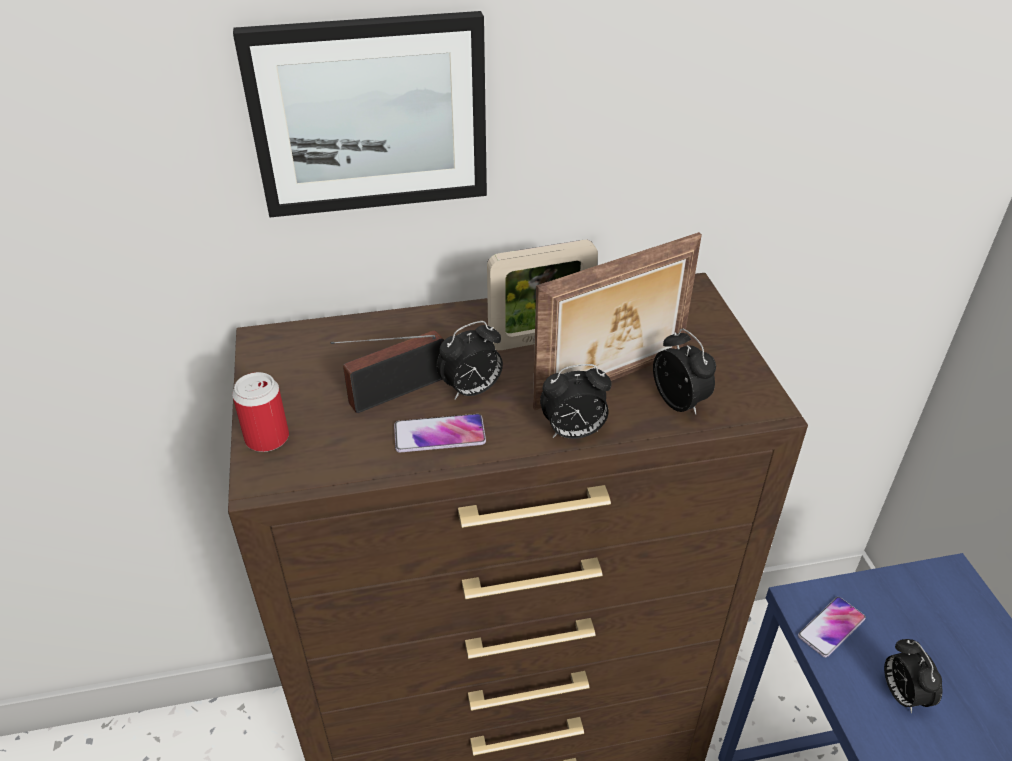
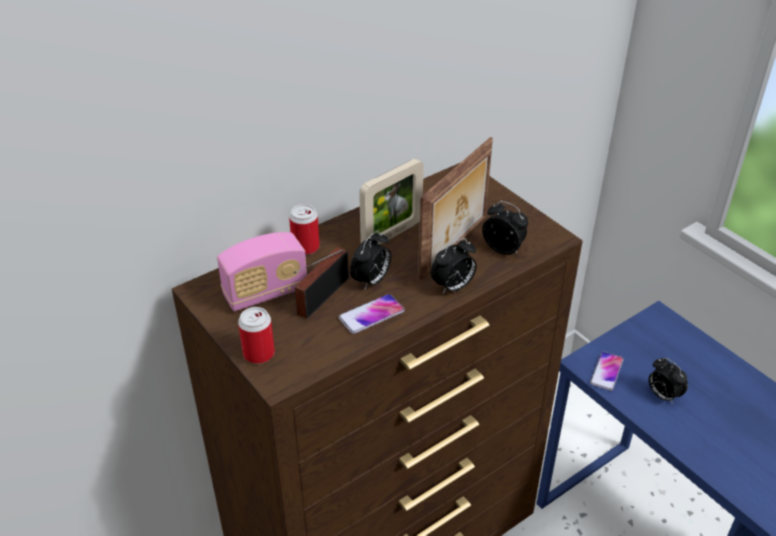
camera: 25 degrees left, 0 degrees up
(333, 365) = (266, 293): none -> radio
(369, 115) = (254, 108): picture -> none
(422, 324) = (305, 247): none -> can

